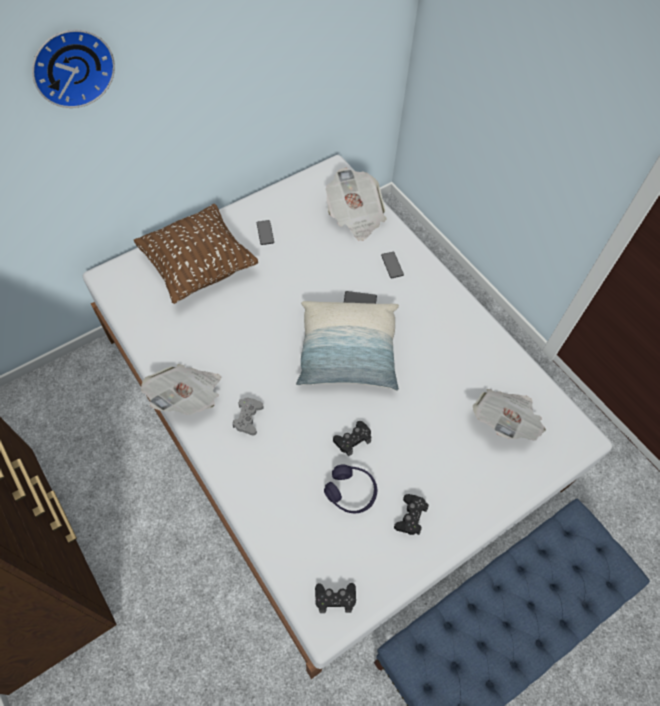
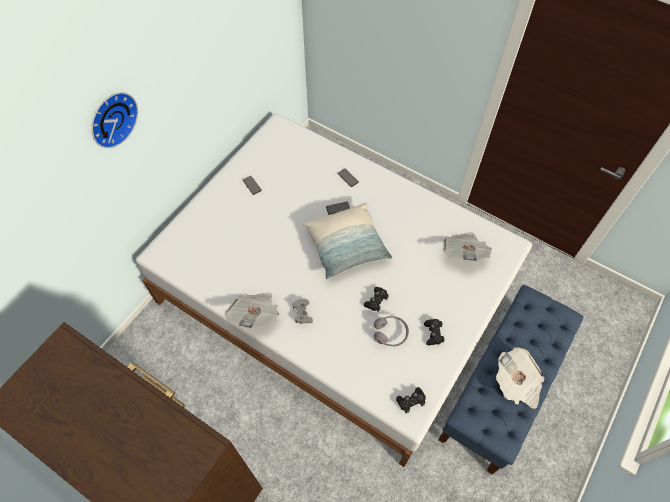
camera: 20 degrees left, 0 degrees up
(199, 267) = (218, 225): brown pillow -> none
(351, 492) = (390, 333): purple headphones -> grey headphones
(355, 216) = (308, 152): newspaper -> newspaper (517, 383)

